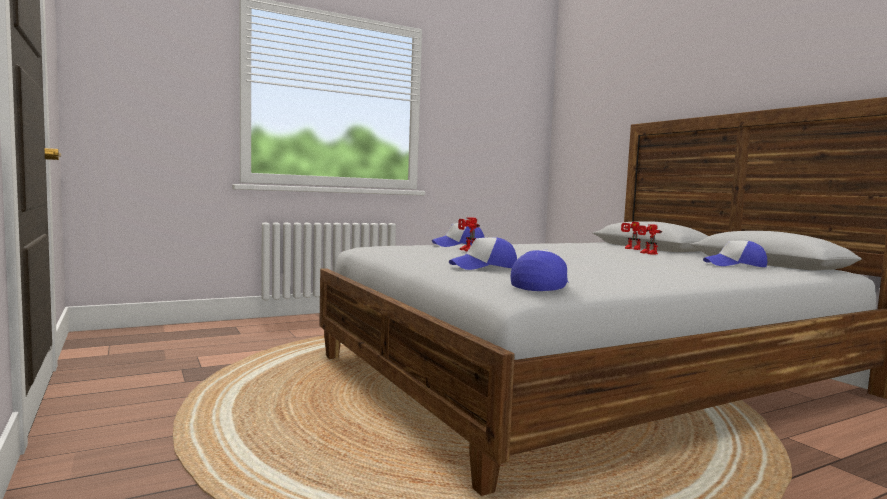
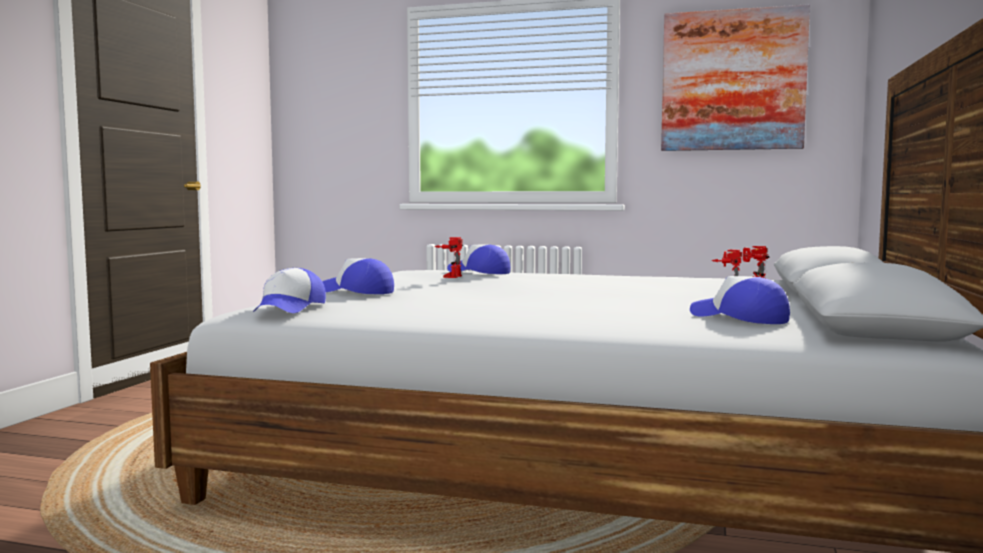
camera: 45 degrees right, 0 degrees up
(488, 108) = (732, 80): none -> picture
(541, 285) = (290, 308): cap -> cap turned 120 degrees clockwise

